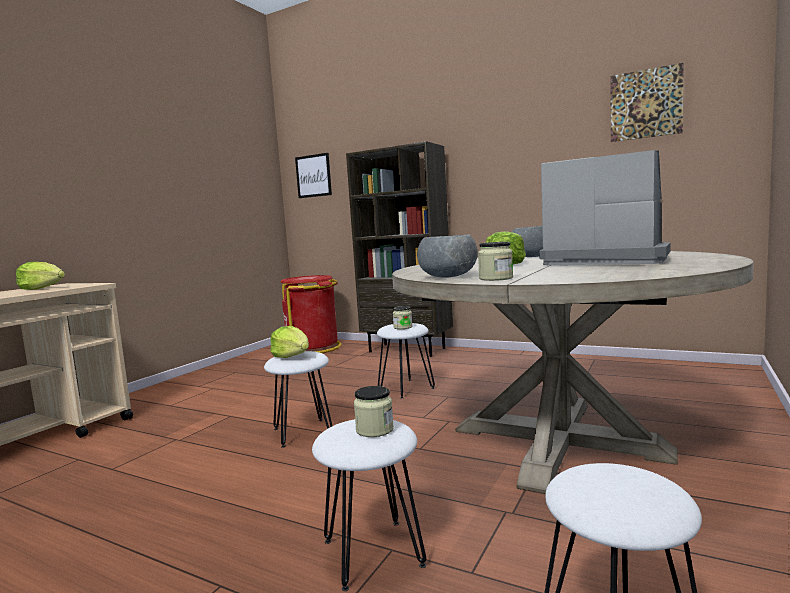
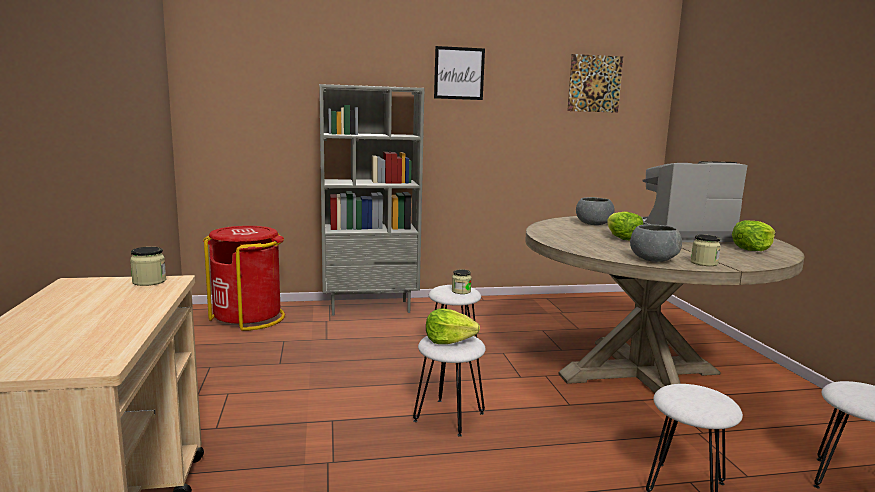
camera: 40 degrees left, 5 degrees up
(42, 288) = (103, 296): lettuce -> lettuce (752, 249)
(313, 176) = (229, 96): picture -> picture (459, 73)
(374, 430) = (700, 394): jar -> jar (149, 281)
(408, 350) = (370, 307): brown bookcase -> grey bookcase

